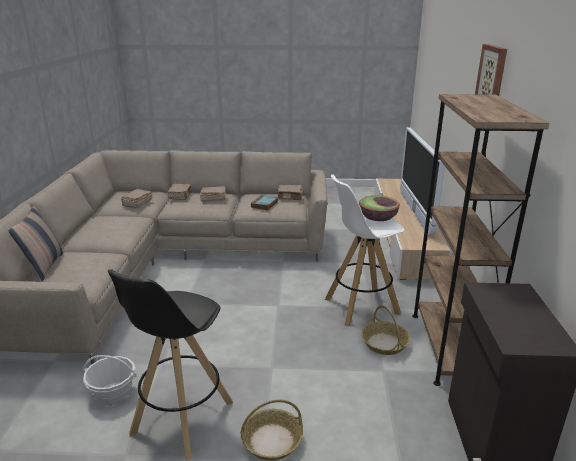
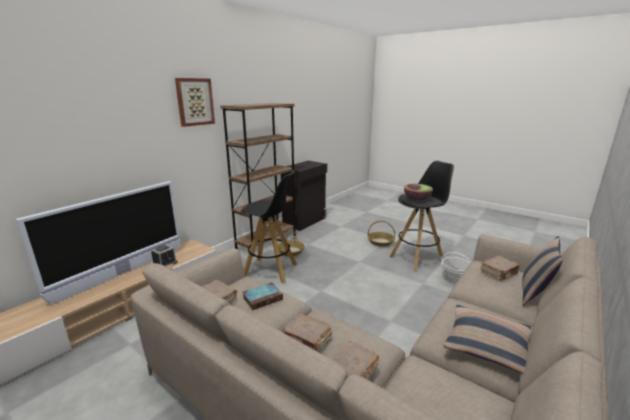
camera: 145 degrees left, 5 degrees down
(104, 223) = (486, 345): none -> pillow
(137, 203) = (435, 384): brown book -> brown book (499, 273)
(360, 306) = (271, 270): white stool -> black stool
(378, 219) = (257, 205): bowl -> bowl (417, 199)
(406, 226) = (165, 264): none -> alarm clock

